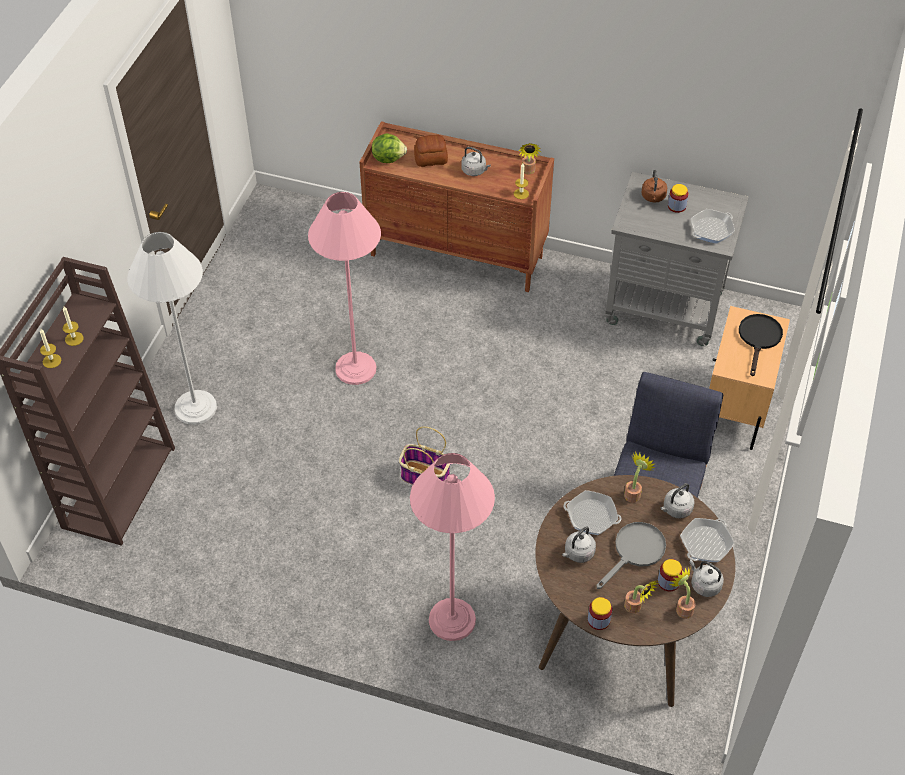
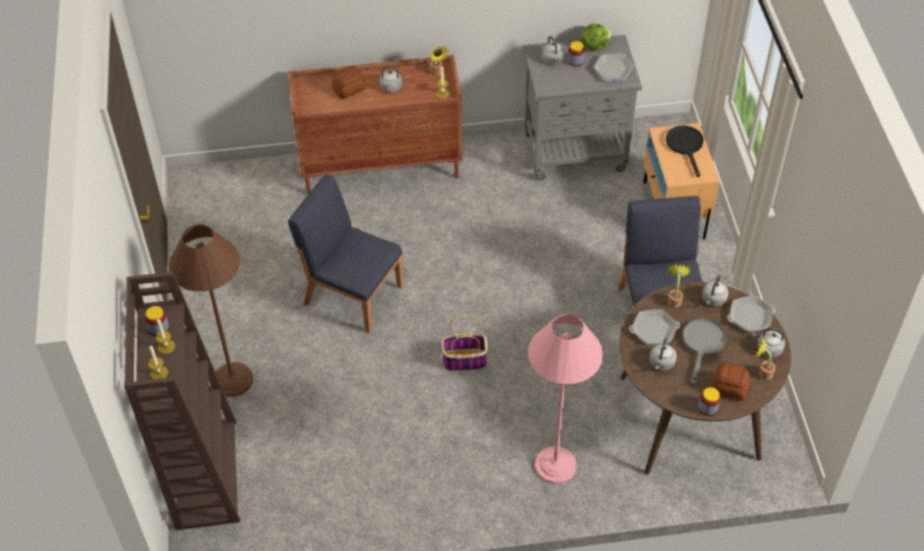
camera: 25 degrees left, 0 degrees up
(195, 407) = (233, 379): white floor lamp -> brown floor lamp
(355, 368) = (352, 294): pink floor lamp -> blue chair
(388, 158) = (312, 100): lettuce -> lettuce (594, 45)
(635, 608) = (729, 387): potted plant -> bread
(653, 197) = (553, 60): brown kettle -> grey kettle
(668, 582) = (741, 357): jar -> jar (159, 328)
(706, 543) = (750, 317): frying pan -> frying pan turned 120 degrees counterclockwise

